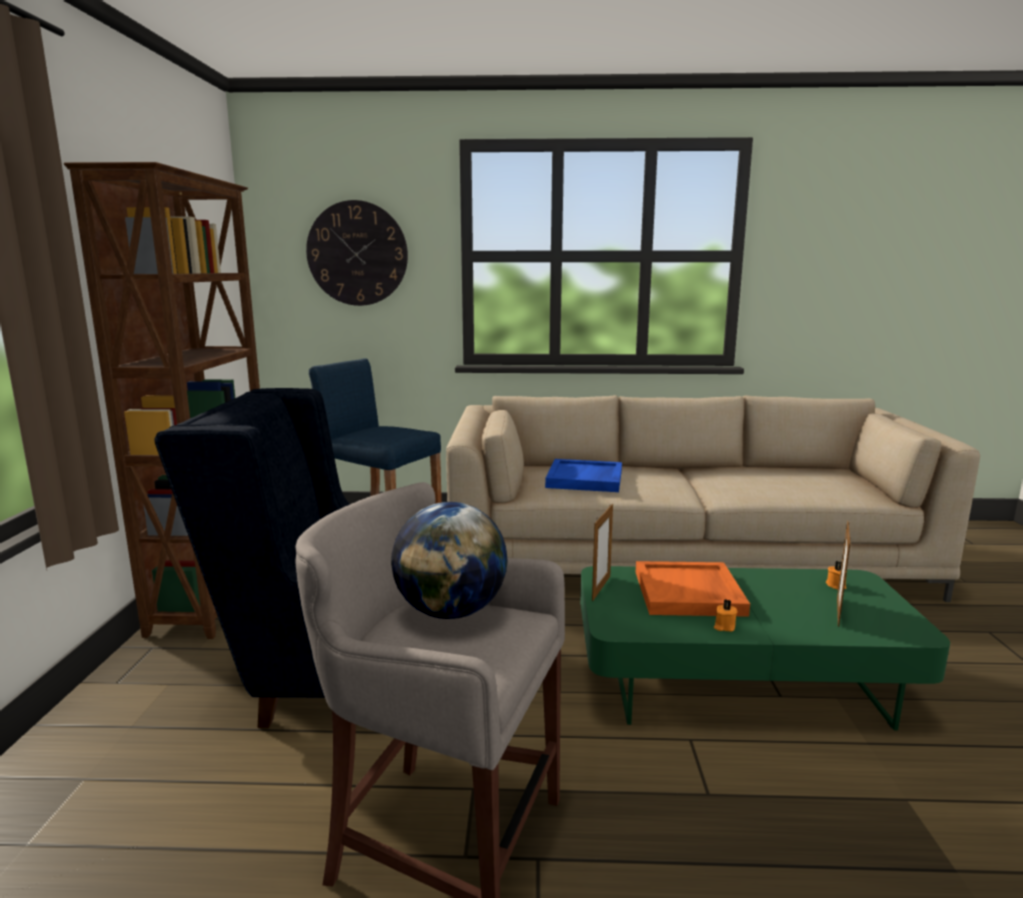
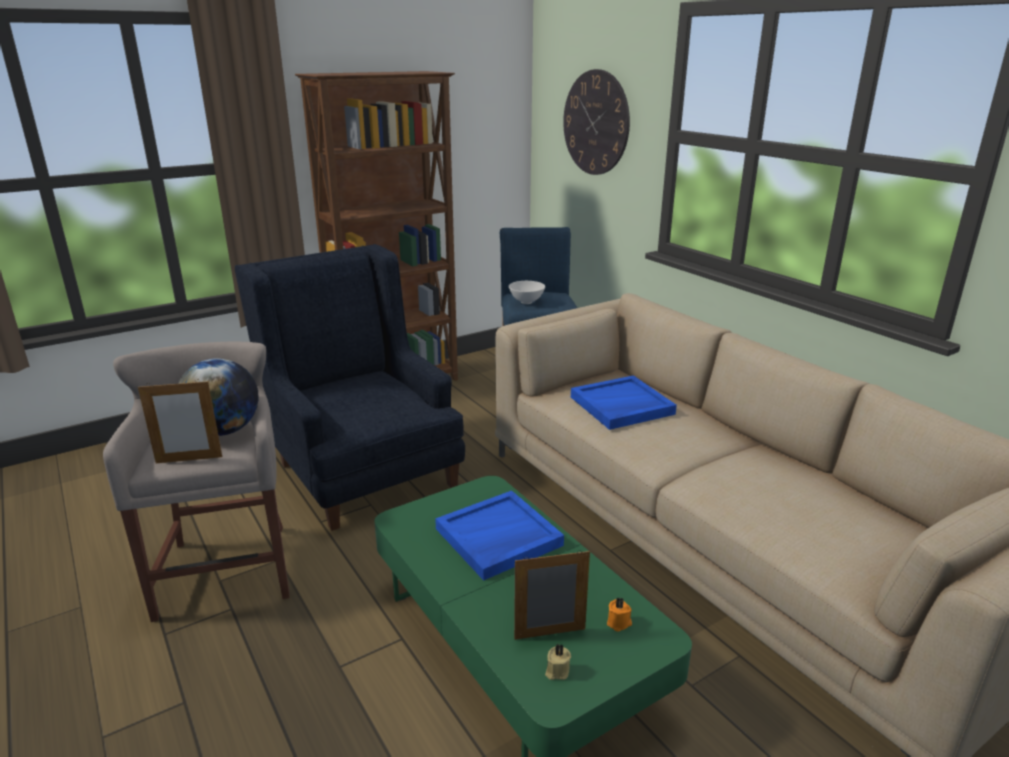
camera: 55 degrees right, 10 degrees up
(383, 435) = (527, 302): none -> white bowl
(601, 588) = (462, 494): picture frame -> picture frame (189, 459)
(689, 593) = (498, 538): orange tray -> blue tray
(723, 626) = (449, 571): orange candle -> none
(885, 622) = (556, 671): none -> beige candle

